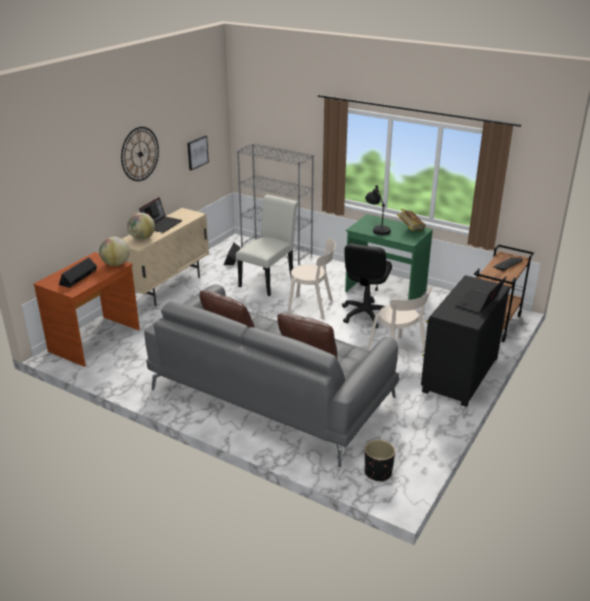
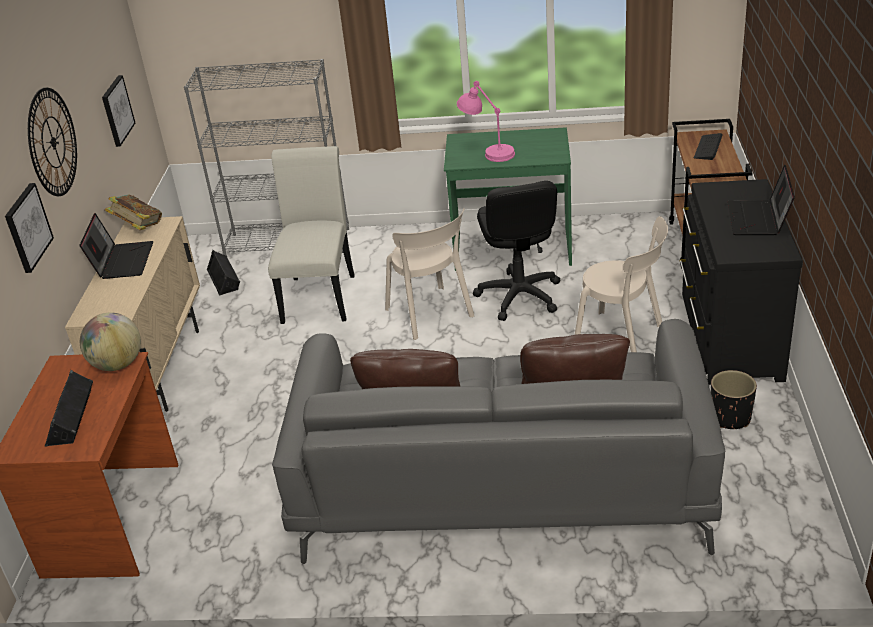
camera: 25 degrees left, 5 degrees up
(105, 188) = (27, 227): none -> picture
(142, 238) = (112, 298): globe -> none
(312, 307) = (431, 315): beige chair -> beige chair turned 75 degrees clockwise
(377, 228) = (488, 152): black table lamp -> pink table lamp
(377, 472) = (770, 538): black planter -> black planter (730, 418)
(410, 229) = (537, 138): book -> book (138, 227)

